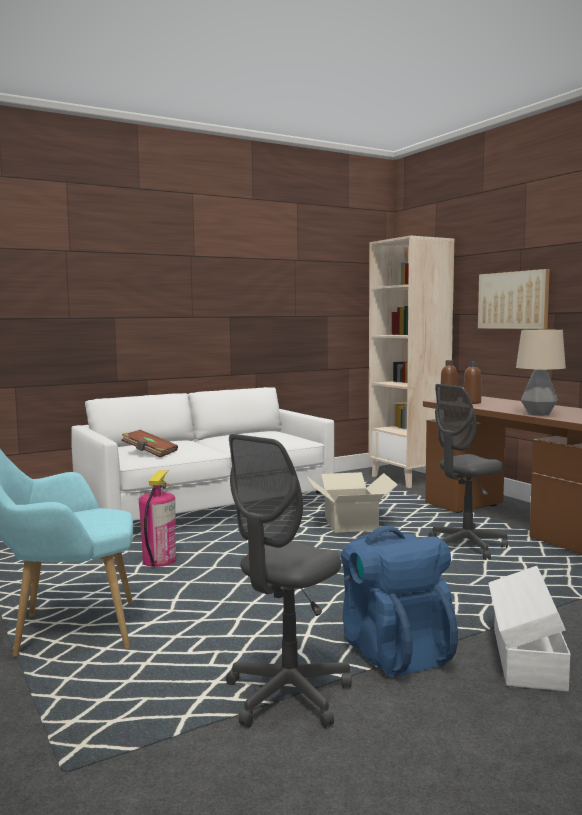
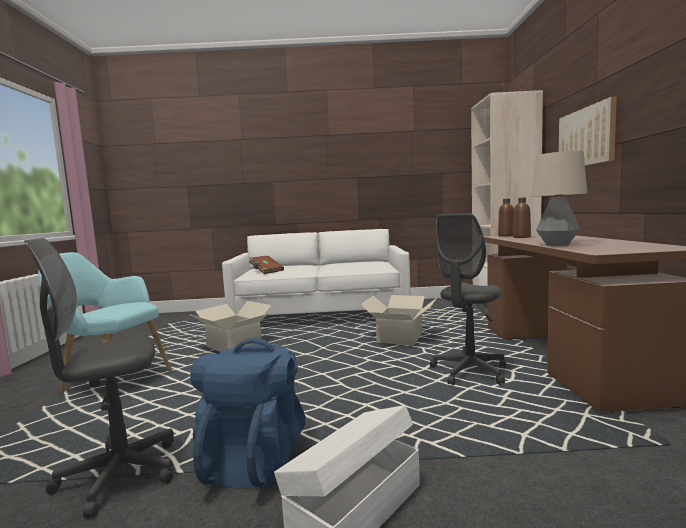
camera: 30 degrees right, 0 degrees up
(159, 561) = (234, 346): fire extinguisher -> cardboard box
(465, 547) = (469, 372): grey office chair -> grey office chair turned 45 degrees counterclockwise

